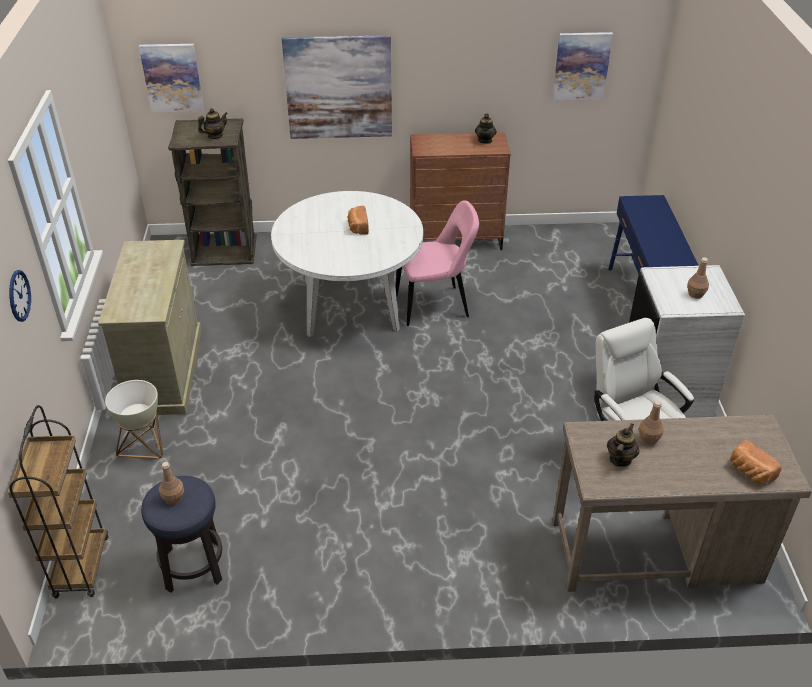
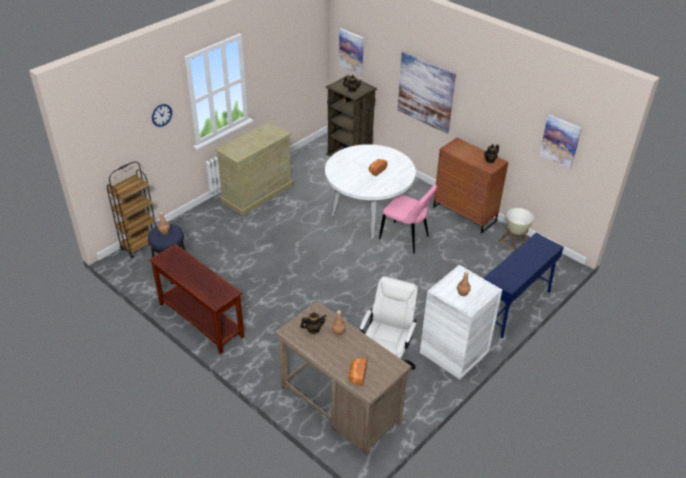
camera: 45 degrees right, 0 degrees up
(144, 447) = (212, 218): planter -> planter (513, 245)
(338, 598) = (200, 320): none -> brown console table

